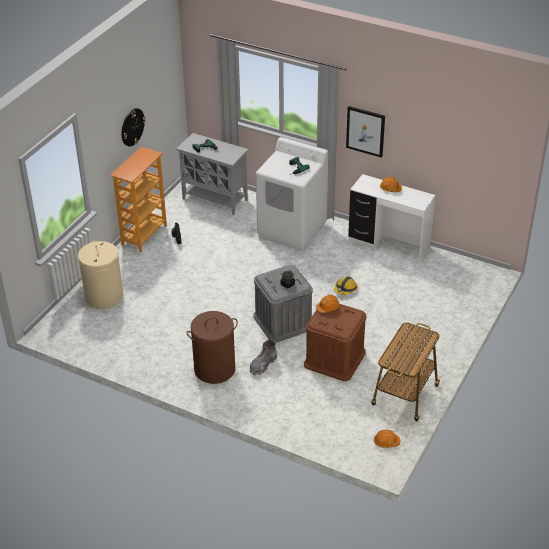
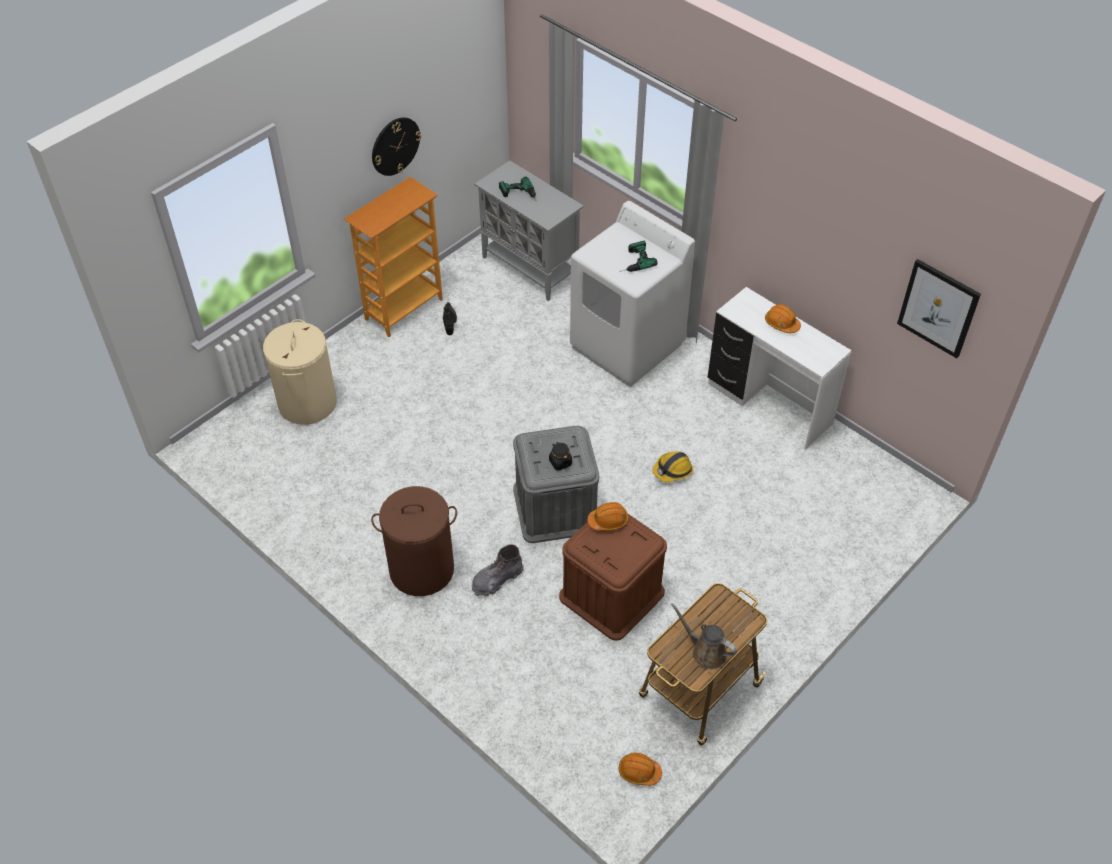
camera: 15 degrees right, 10 degrees up
(365, 131) = (758, 223): picture -> picture (938, 308)
(411, 355) = (705, 651): none -> brown watering can

